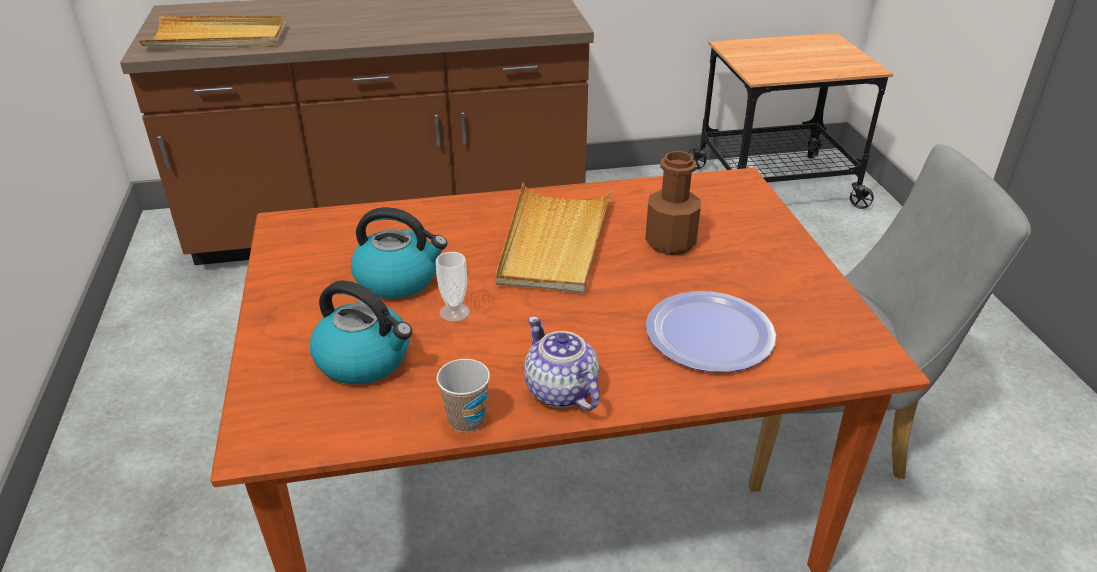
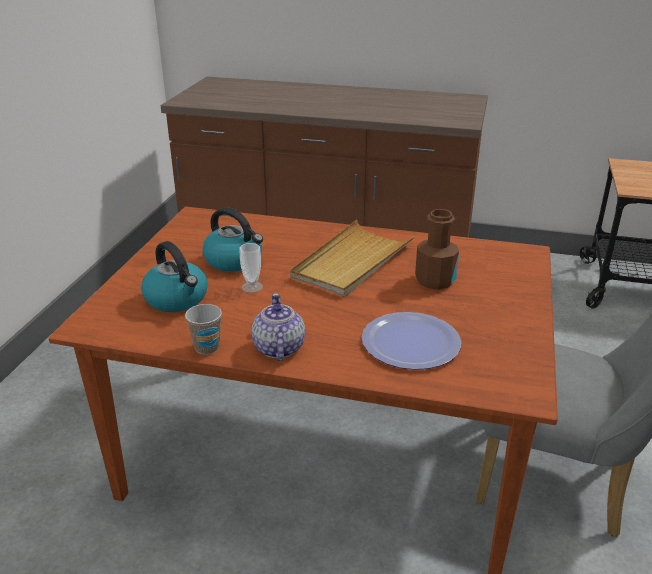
camera: 25 degrees right, 5 degrees down
(218, 38) = (226, 99): beige tray -> none

